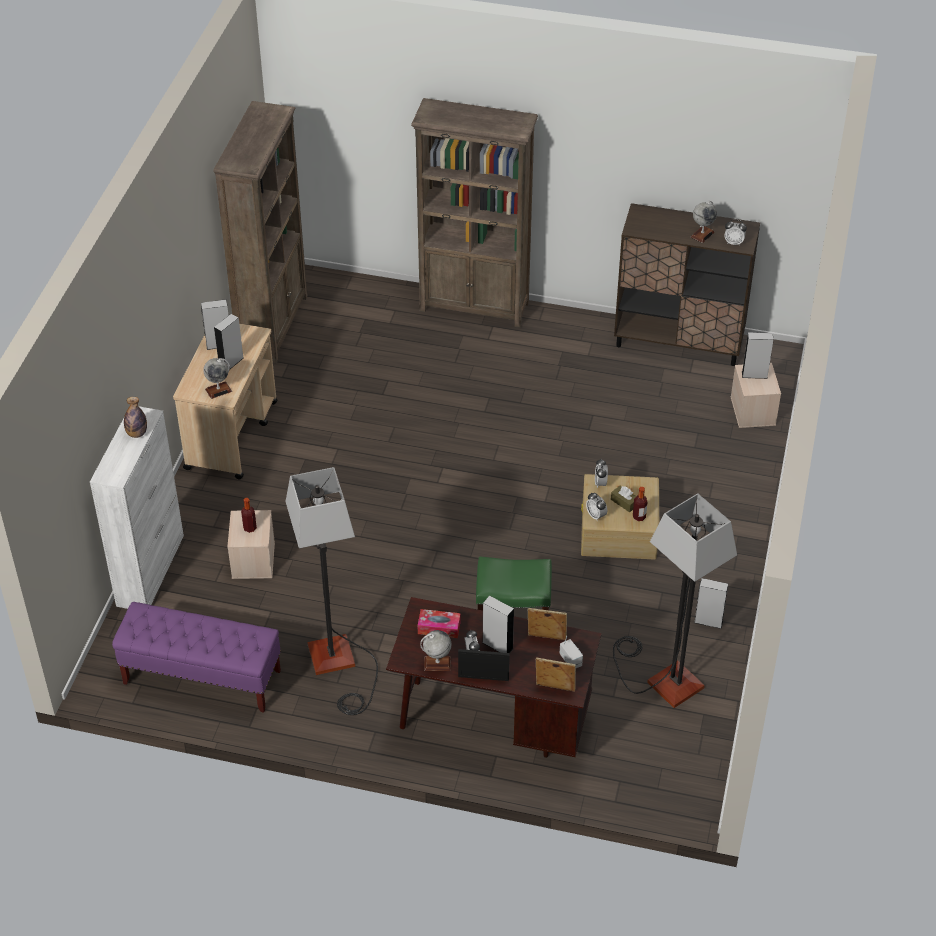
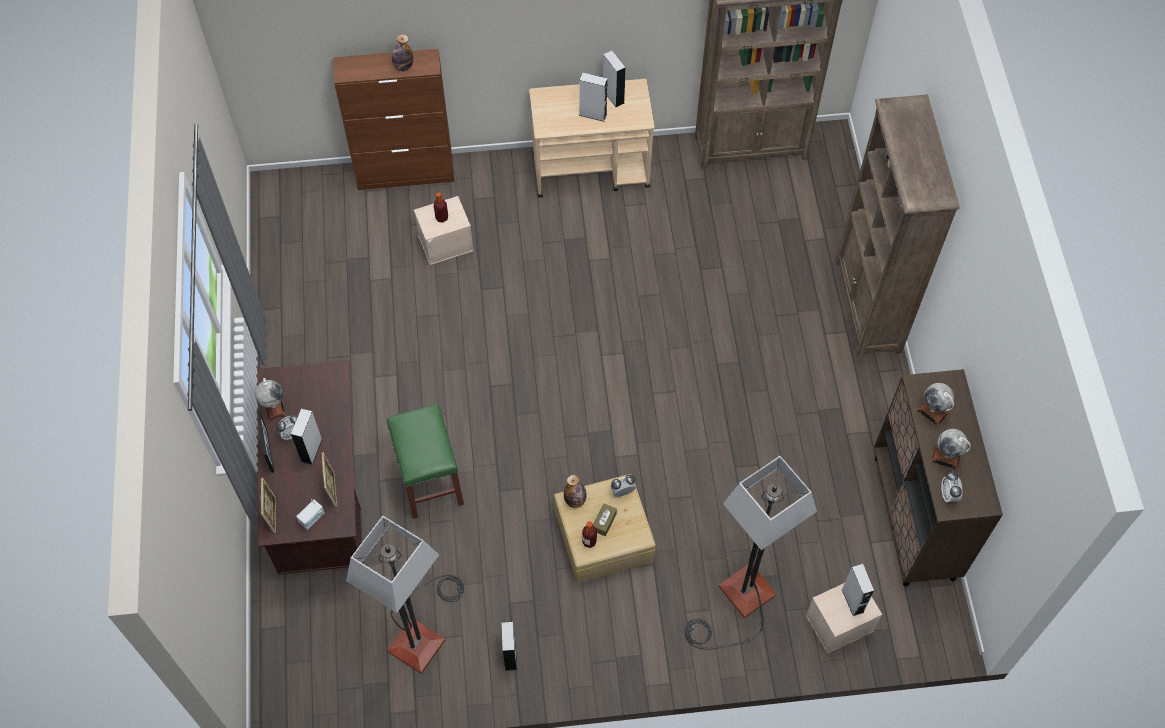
camera: 70 degrees right, 15 degrees up
(151, 570) = (406, 173): white cabinet -> brown cabinet
(201, 677) = (300, 256): purple bench -> none
(218, 390) = (552, 118): globe -> globe (932, 412)
(338, 666) = (346, 352): floor lamp -> floor lamp (738, 603)
(439, 628) = (318, 395): tissue box -> none
(596, 515) = (575, 500): alarm clock -> bottle

